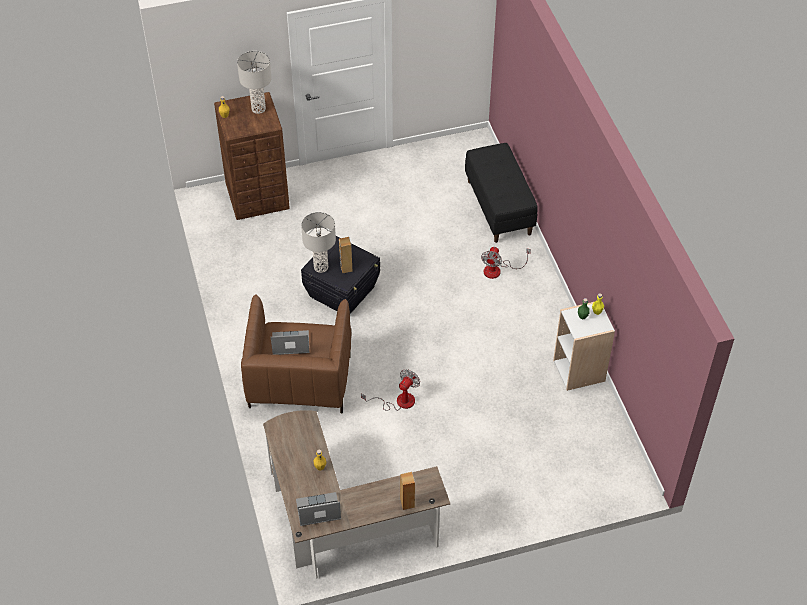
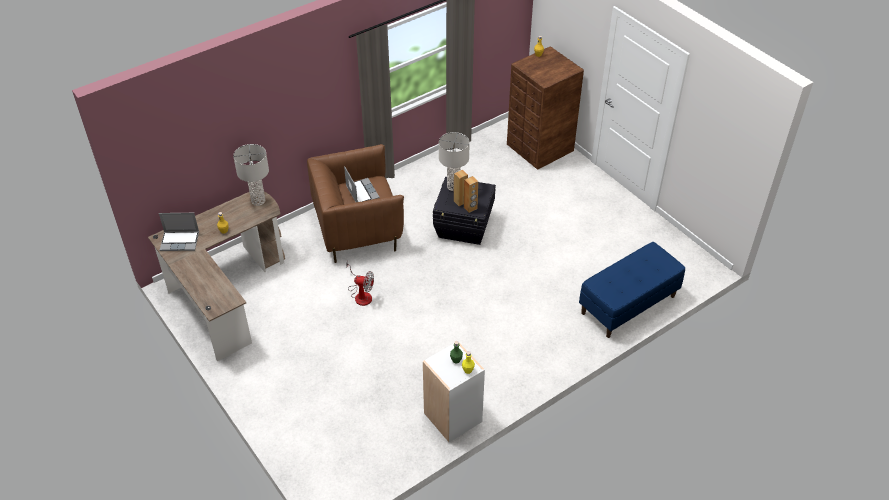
camera: 70 degrees right, 5 degrees down
(258, 109) = (558, 69): white table lamp -> white table lamp (258, 201)
(318, 511) = (180, 241): laptop -> laptop turned 120 degrees clockwise
(407, 503) = (201, 292): brown speaker -> brown speaker (470, 208)
(498, 270) = (547, 324): fan -> none
(499, 207) = (628, 305): black bench -> blue bench

